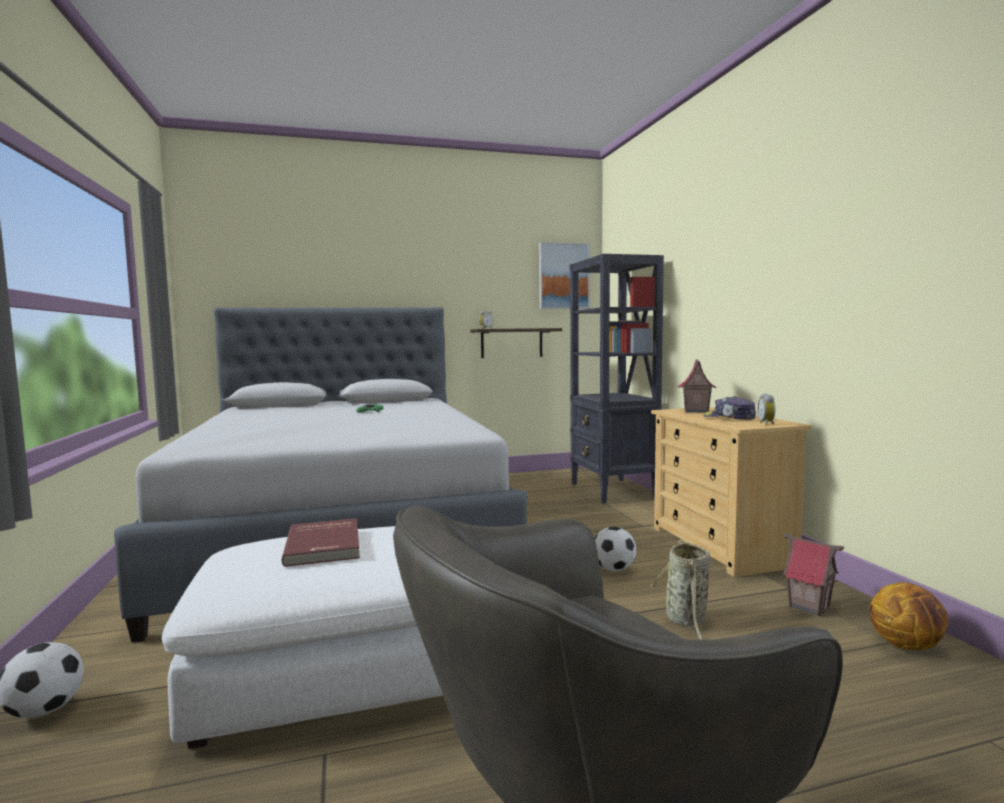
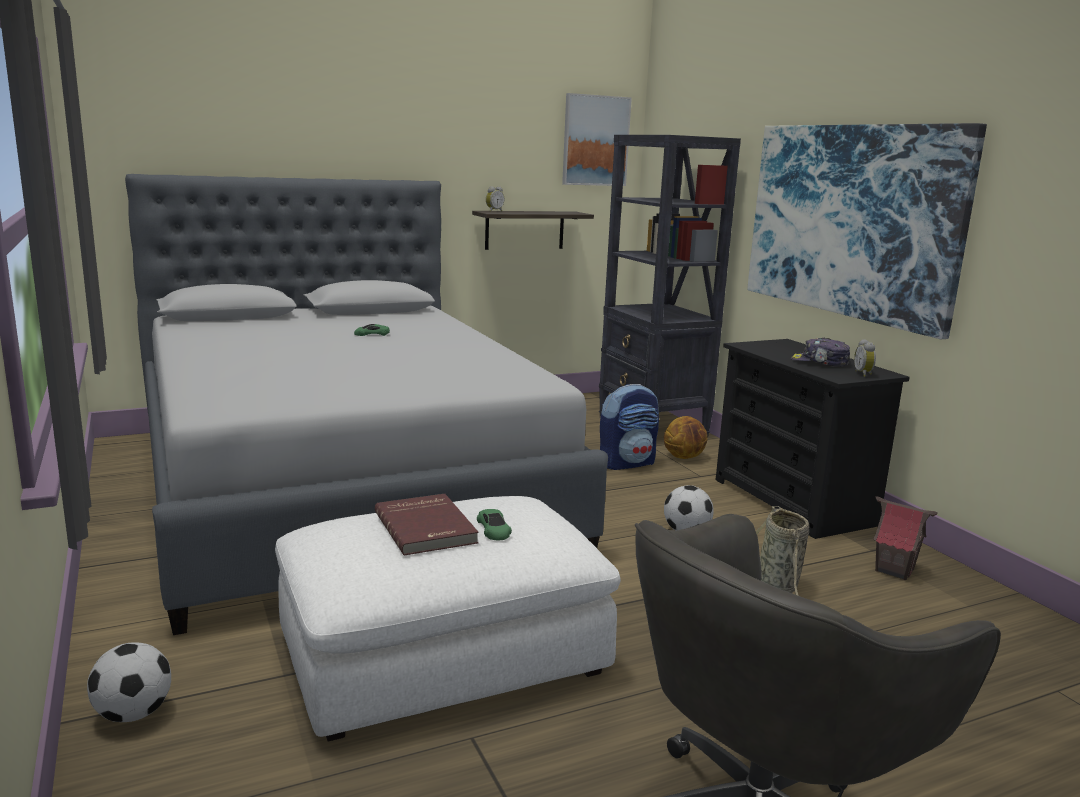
camera: 10 degrees left, 10 degrees up
(383, 547) = (494, 529): none -> green toy car
(581, 516) = (627, 463): none -> backpack
(696, 411) = (776, 347): toy house -> none
(720, 546) = (793, 502): beige dresser -> black dresser
(750, 301) = (851, 221): none -> picture
(907, 645) = (987, 608): basketball -> basketball (684, 457)

